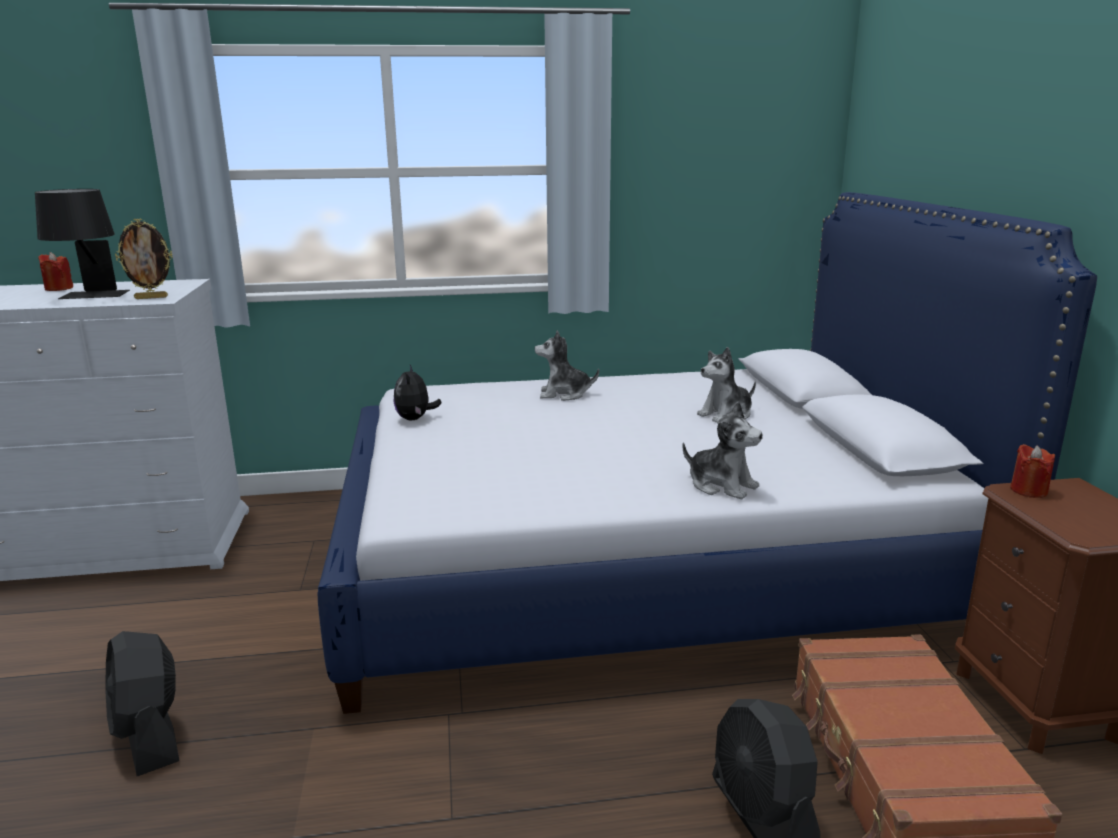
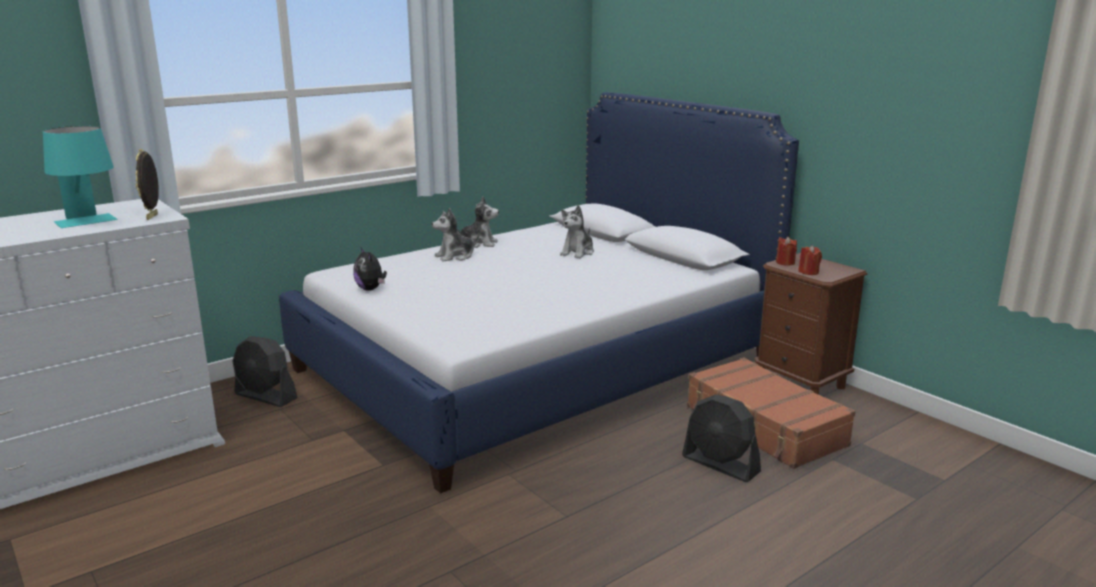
camera: 30 degrees left, 0 degrees up
(59, 288) = (28, 220): red candle -> red candle (808, 272)
(91, 296) = (89, 222): black table lamp -> turquoise table lamp
(150, 736) = (316, 545): black fan -> black fan (266, 396)
(151, 297) = (153, 217): picture frame -> picture frame turned 135 degrees clockwise
(722, 485) = (625, 291): plush toy -> plush toy (479, 243)

